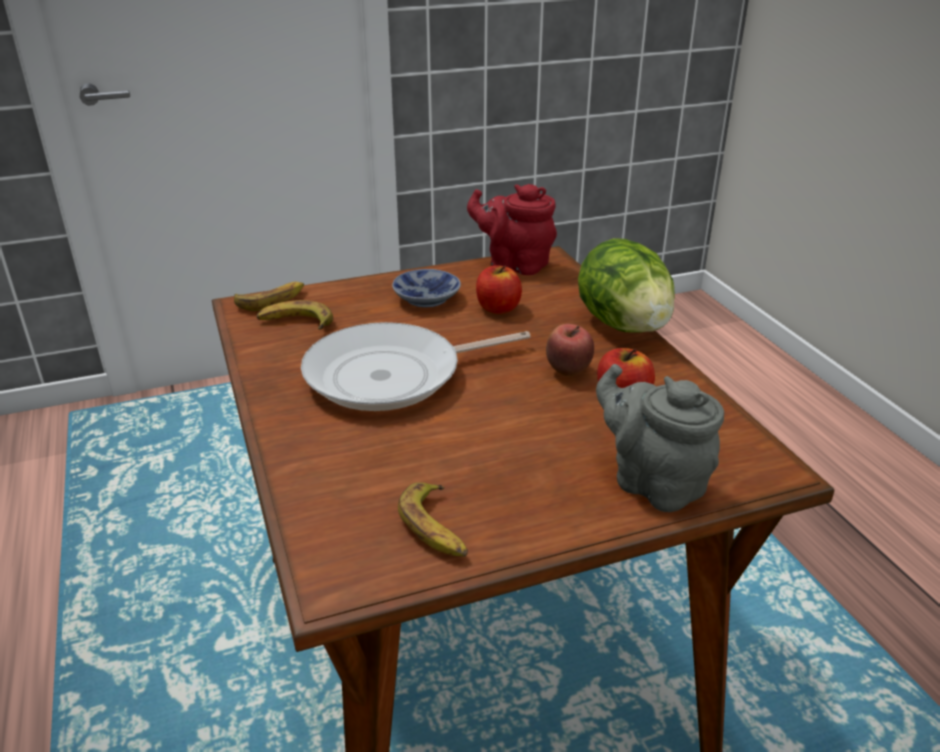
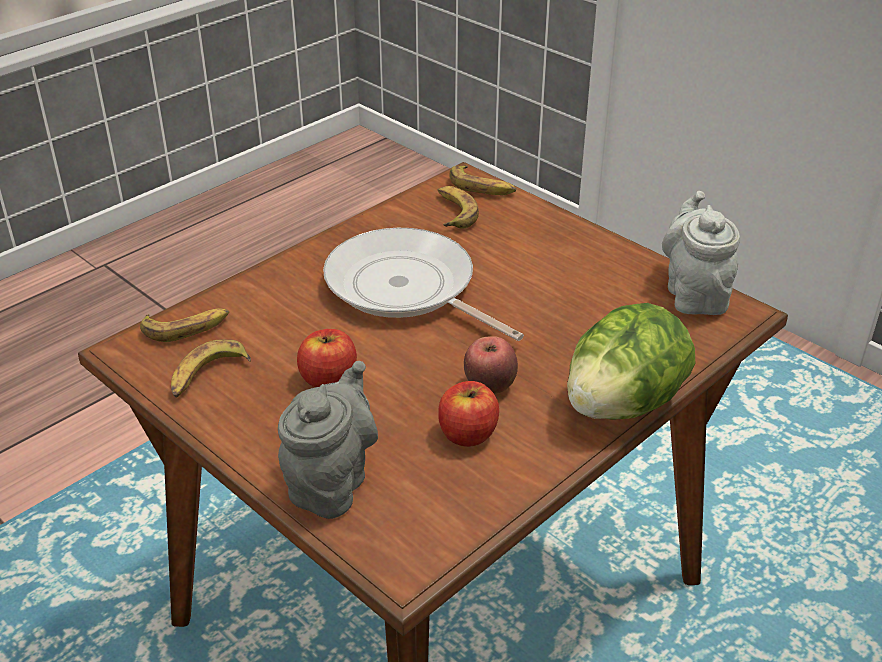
camera: 65 degrees right, 5 degrees up
(333, 527) = (186, 328): none -> banana
(428, 299) = (560, 265): bowl -> none
(498, 308) = (582, 310): apple -> apple (328, 378)
(514, 264) = (694, 294): red teapot -> grey teapot

